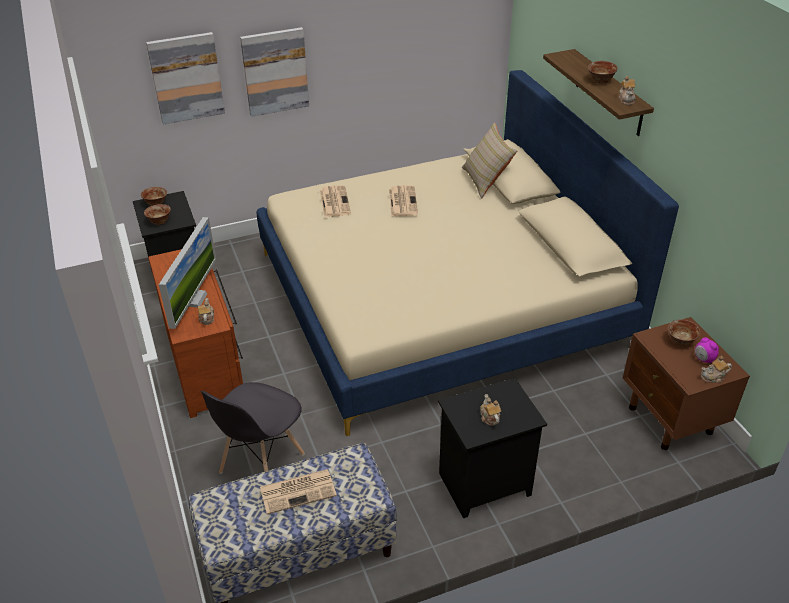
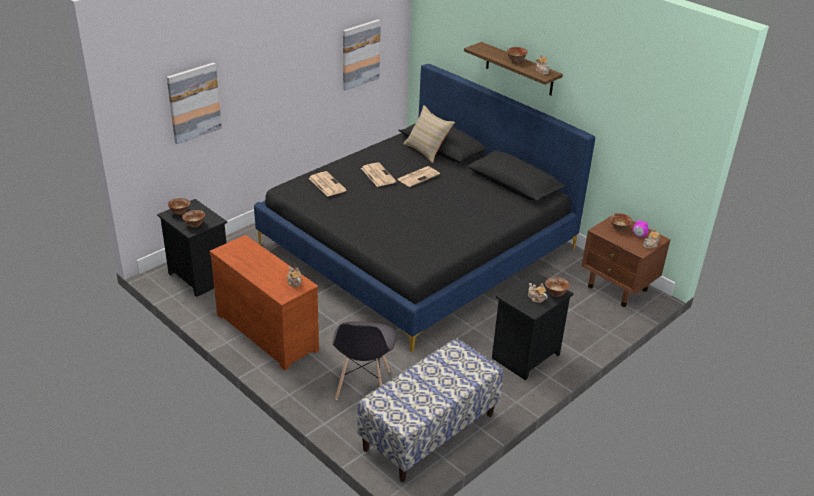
camera: 25 degrees left, 5 degrees down
(194, 299) = (273, 272): monitor -> none
(275, 71) = (256, 88): picture -> picture (360, 54)
(299, 491) = (434, 377): newspaper -> newspaper (418, 176)
(440, 299) = (418, 246): beige bed -> black bed
(521, 417) = (555, 293): none -> bowl

